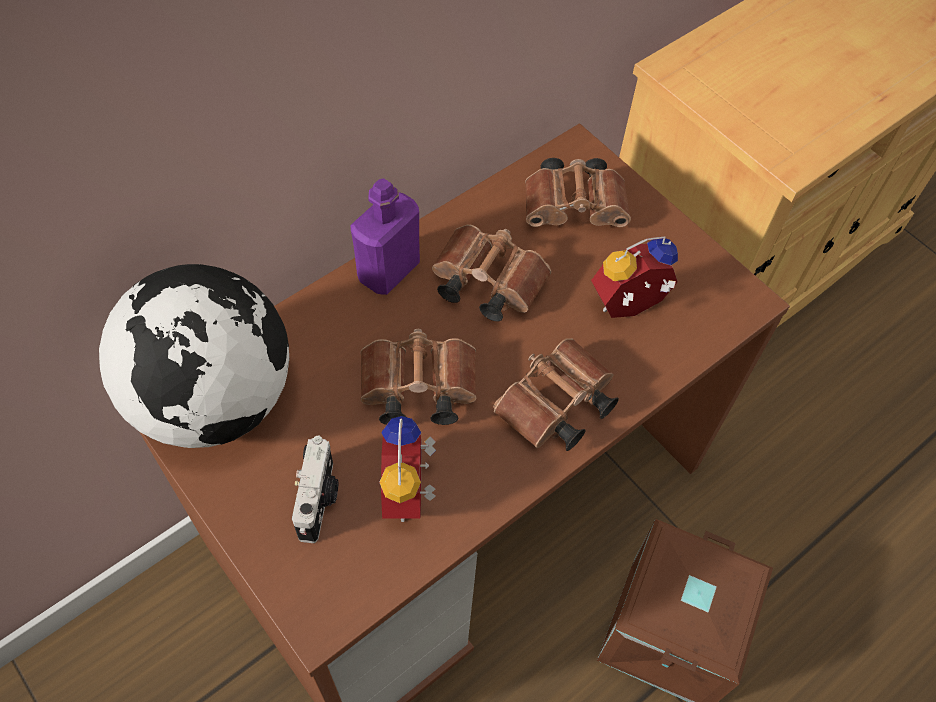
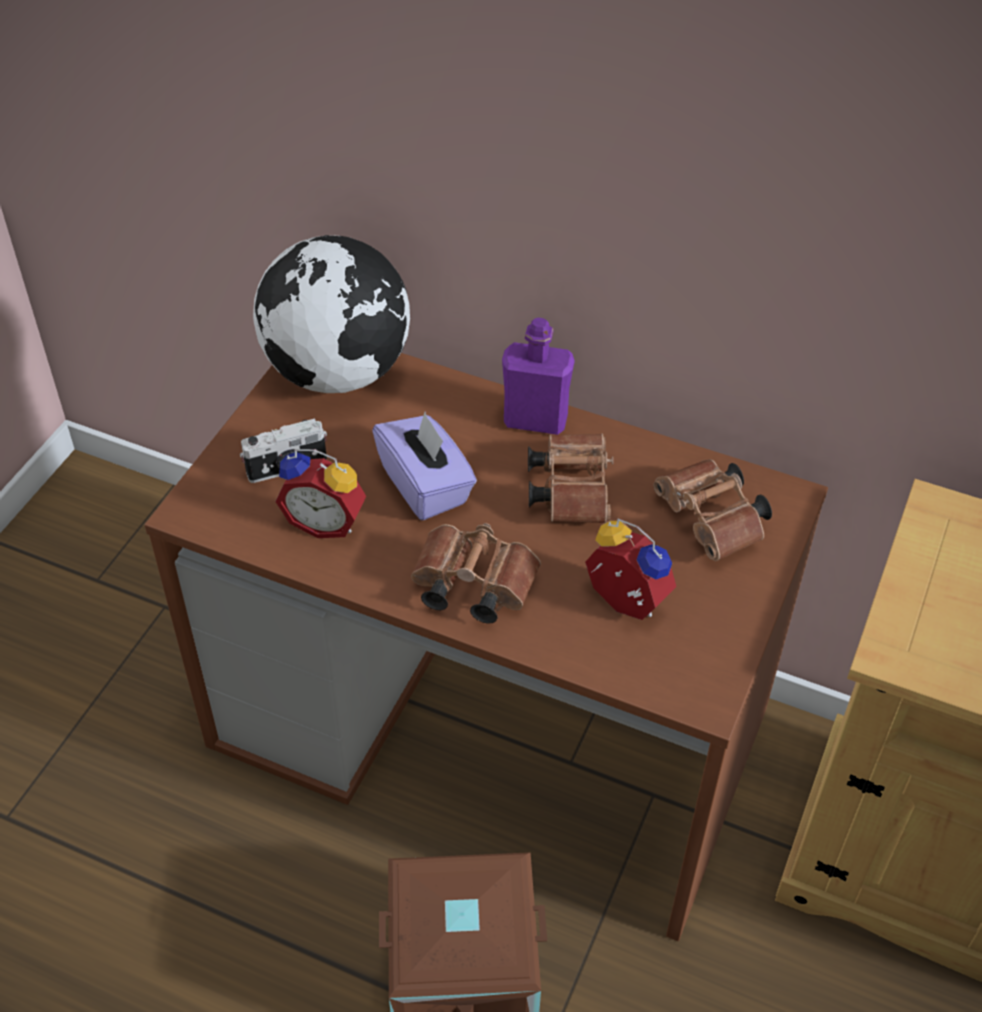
camera: 65 degrees right, 10 degrees down
(410, 493) = (326, 521): alarm clock -> alarm clock turned 135 degrees counterclockwise
(415, 390) = (425, 486): brown binoculars -> purple tissue box

